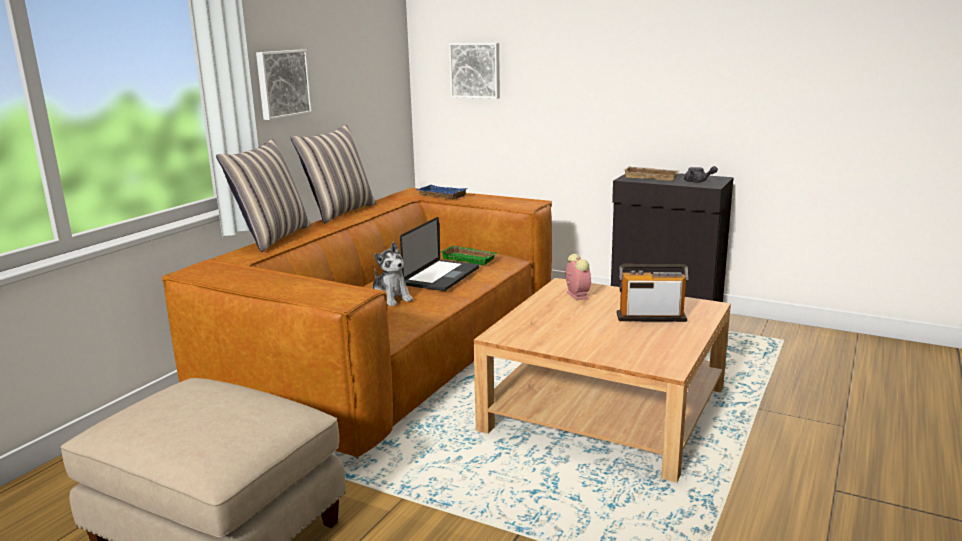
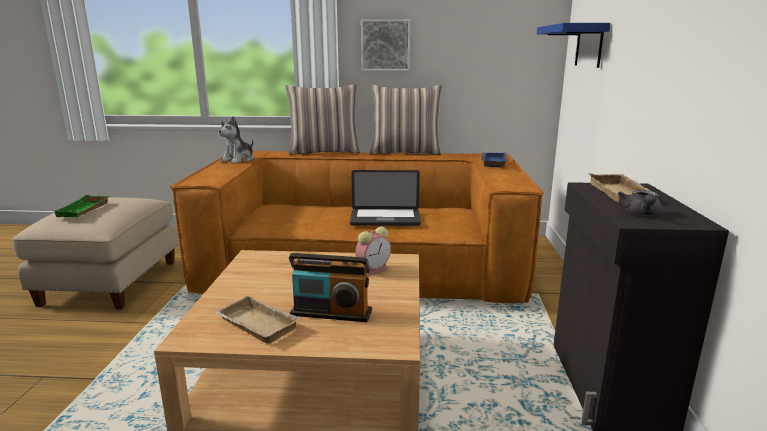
camera: 65 degrees right, 0 degrees up
(391, 298) = (324, 214): plush toy -> plush toy (238, 160)
(470, 258) = (442, 219): green tray -> green tray (84, 210)
(475, 70) = (589, 46): picture -> blue shelf
(651, 317) = (331, 313): radio -> radio turned 120 degrees clockwise
(658, 343) = (254, 325): none -> beige tray

